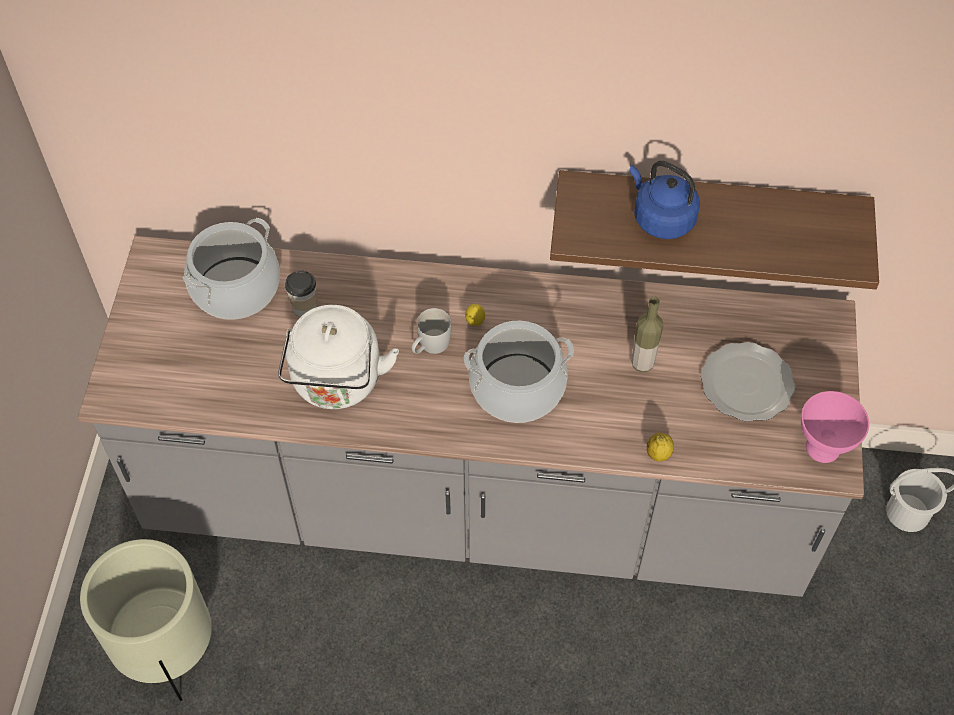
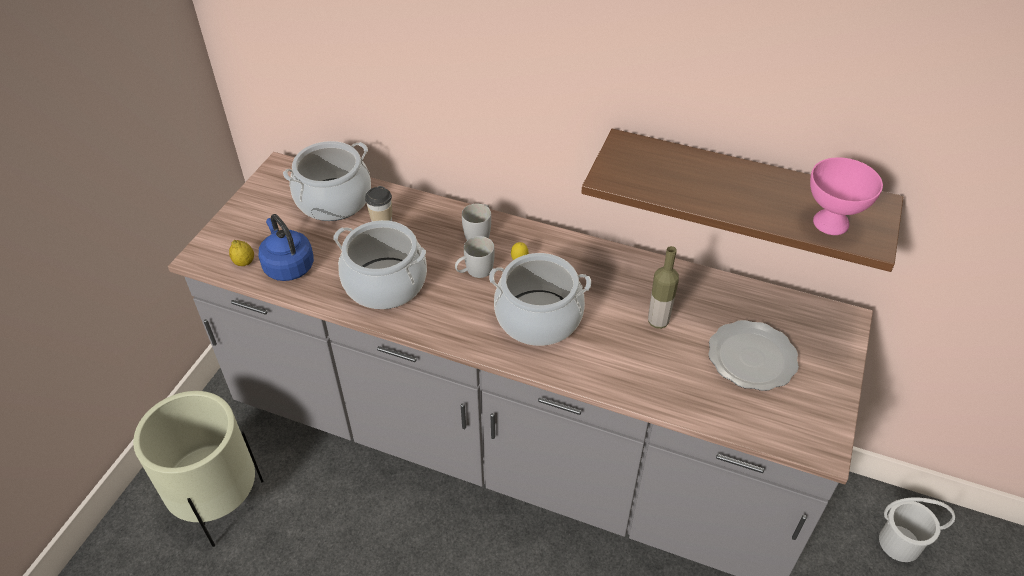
camera: 15 degrees right, 10 degrees down
(337, 384) = (385, 284): white kettle -> cooking pot
(418, 295) = (479, 232): none -> white mug
(658, 454) = (651, 399): lemon -> lemon (244, 263)
(661, 218) = (692, 177): blue kettle -> blue kettle (288, 265)
(822, 449) = (814, 429): pink bowl -> pink bowl (830, 224)

